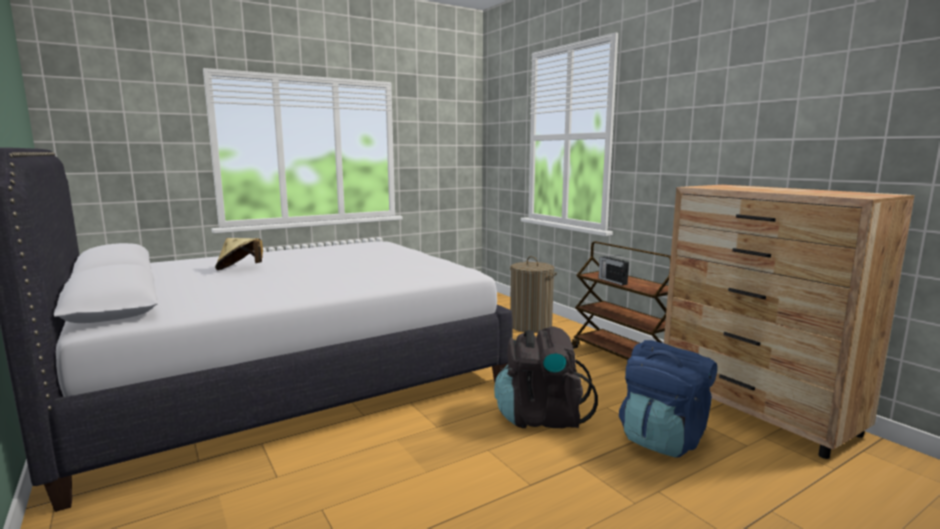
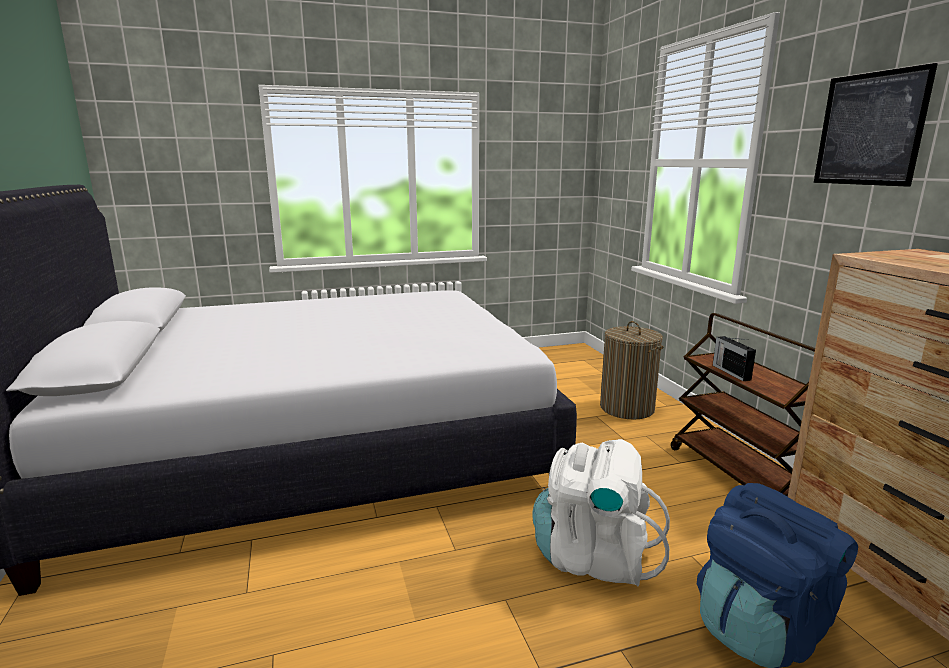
camera: 15 degrees right, 5 degrees up
(240, 269) = (266, 325): beige hat -> none
(541, 417) = (593, 557): black backpack -> white backpack
(684, 110) = (869, 129): none -> picture

